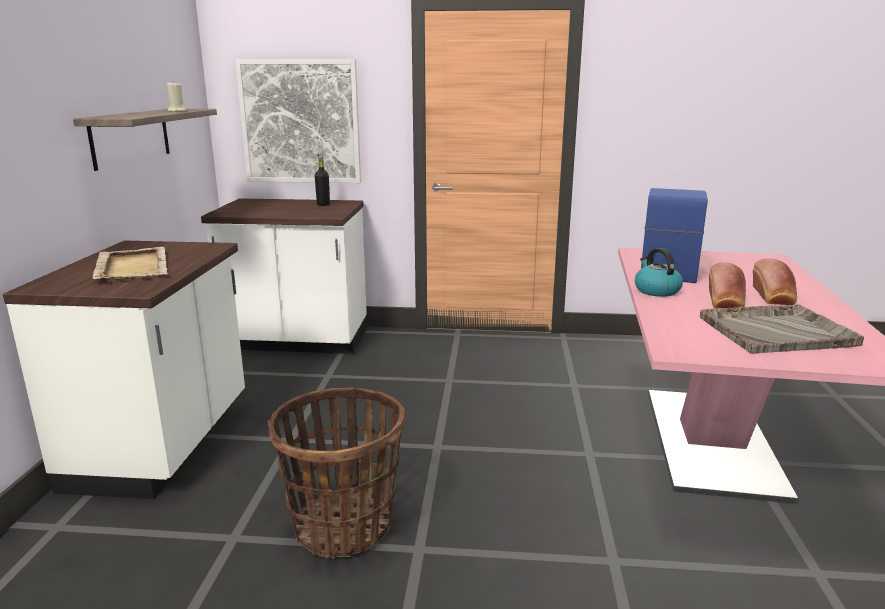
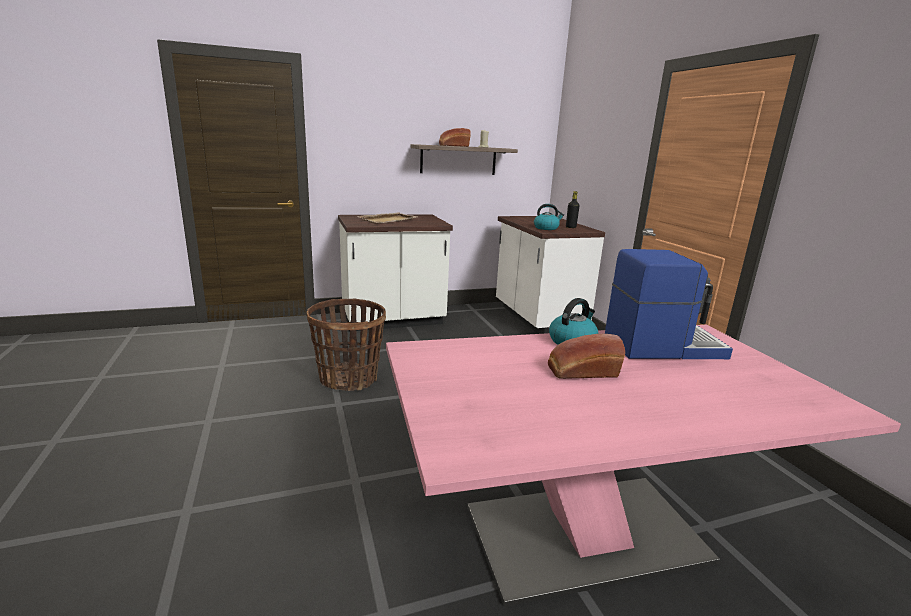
camera: 65 degrees right, 0 degrees up
(300, 122) = (588, 166): picture -> none
(316, 212) = (546, 228): none -> kettle
(773, 296) = (641, 399): bread -> bread (453, 146)
(777, 331) = (509, 395): grey tray -> none

